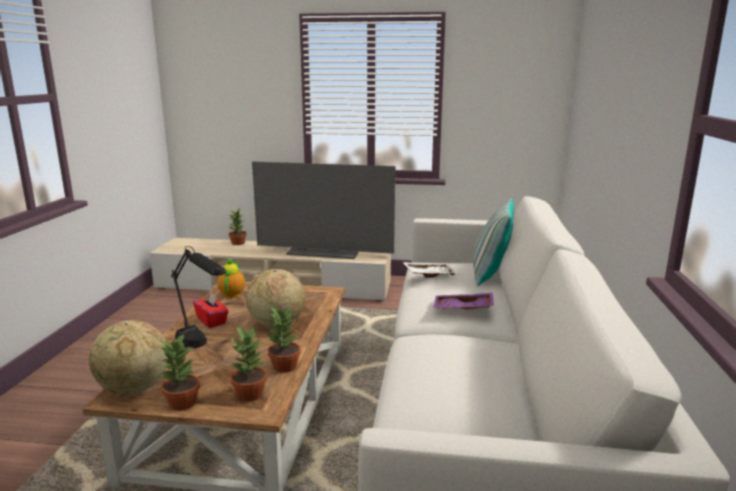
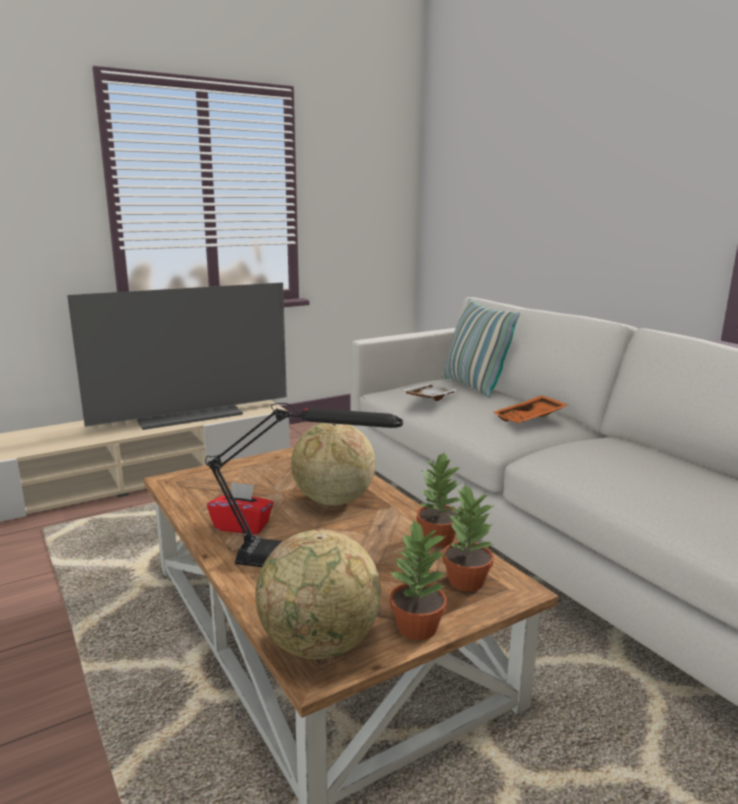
camera: 40 degrees left, 0 degrees up
(232, 293) = (198, 487): teapot -> none
(238, 243) = (36, 432): potted plant -> none
(463, 309) = (530, 418): purple tray -> orange tray

